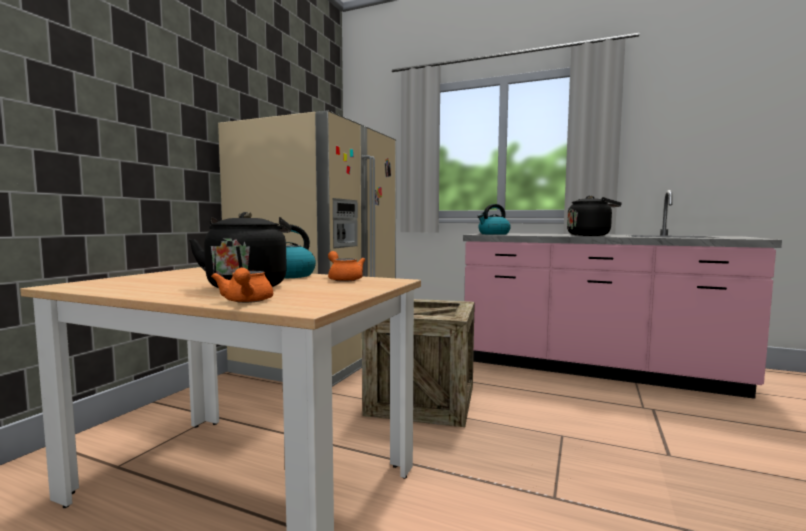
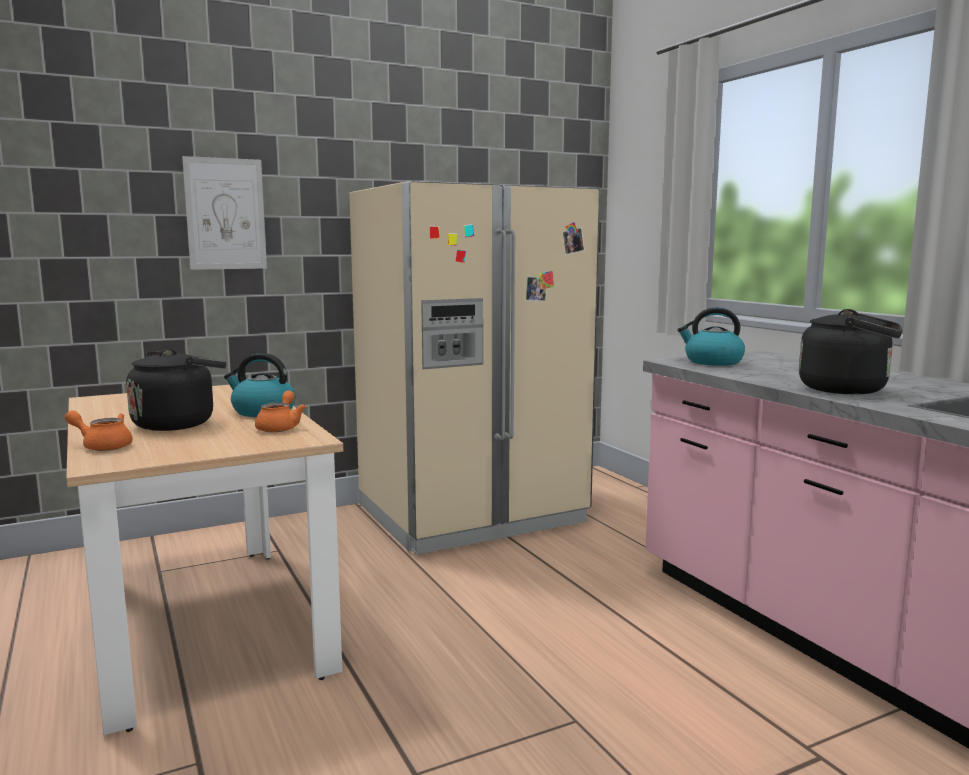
camera: 40 degrees right, 5 degrees up
(124, 121) = (225, 214): none -> picture
(246, 301) = (103, 446): orange teapot -> orange teapot turned 75 degrees clockwise
(422, 400) = (491, 605): crate -> none

